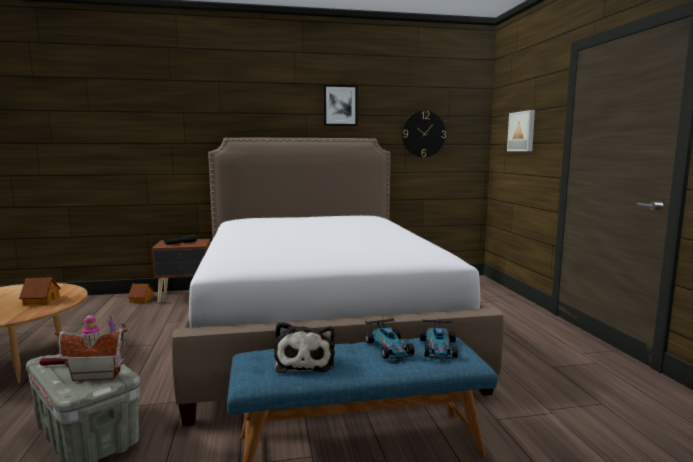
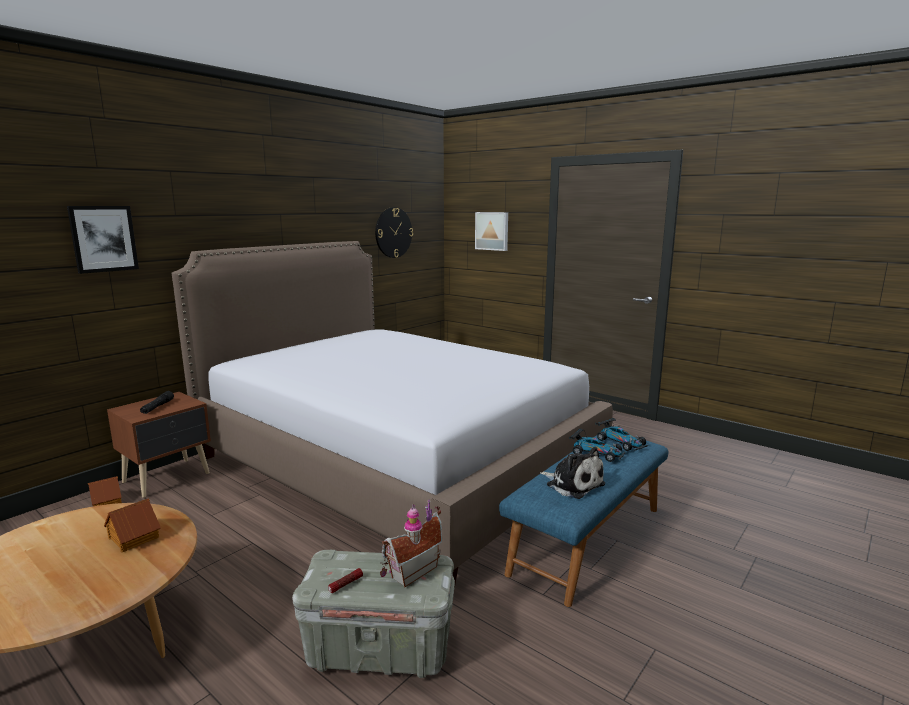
camera: 40 degrees left, 5 degrees up
(340, 105) = (316, 203): picture -> picture (103, 238)

